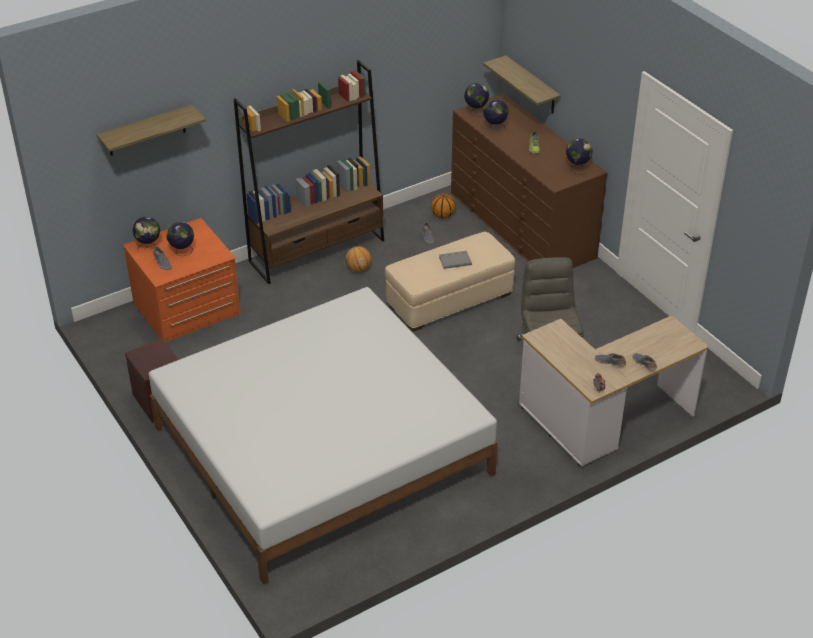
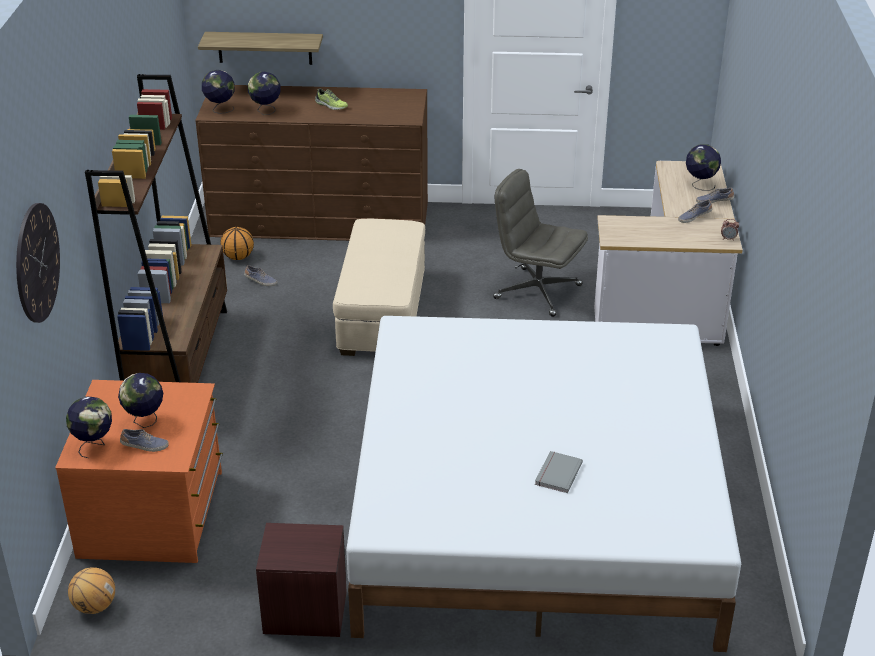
camera: 55 degrees left, 5 degrees down
(146, 131) = (37, 262): shelf -> wall clock
(358, 269) = (252, 349): basketball -> basketball (94, 606)
(454, 260) = (384, 254): grey book -> grey book (557, 473)
(577, 168) = (399, 99): globe -> globe (700, 185)

